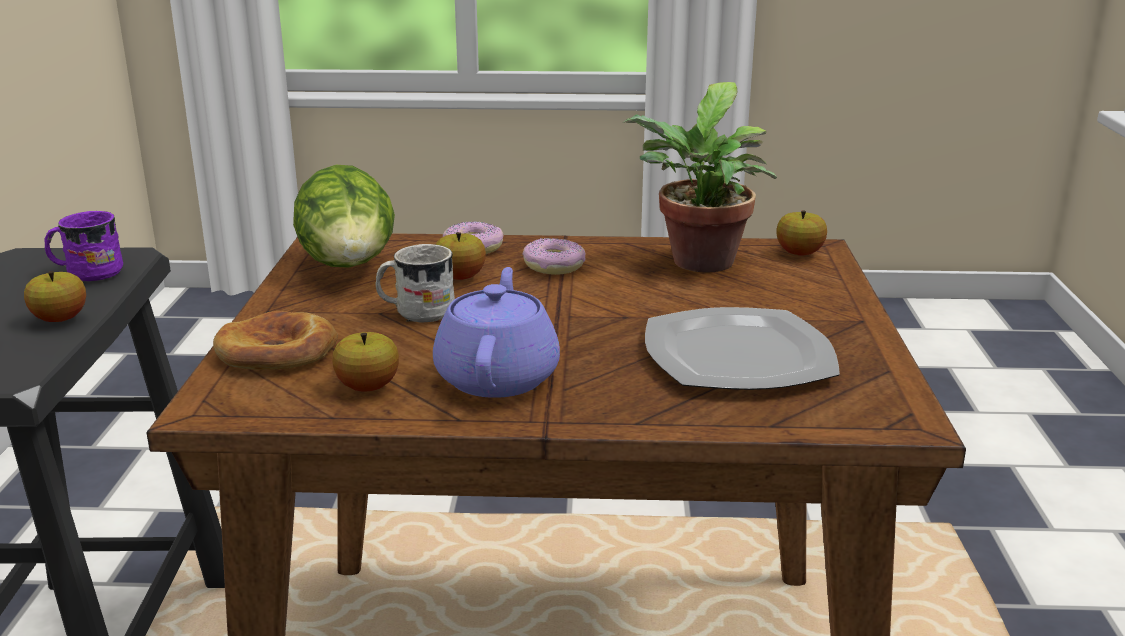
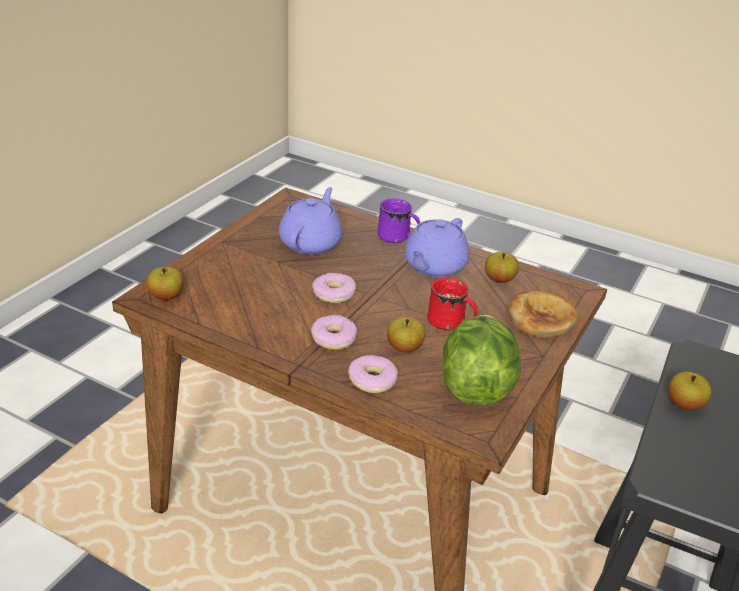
camera: 155 degrees left, 10 degrees up
(87, 273) = (685, 462): purple mug -> purple mug (398, 238)
(416, 312) = (451, 323): white mug -> red mug
(609, 303) = (334, 294): none -> donut
(698, 264) = (242, 308): potted plant -> none
(738, 355) = (311, 242): plate -> purple teapot

